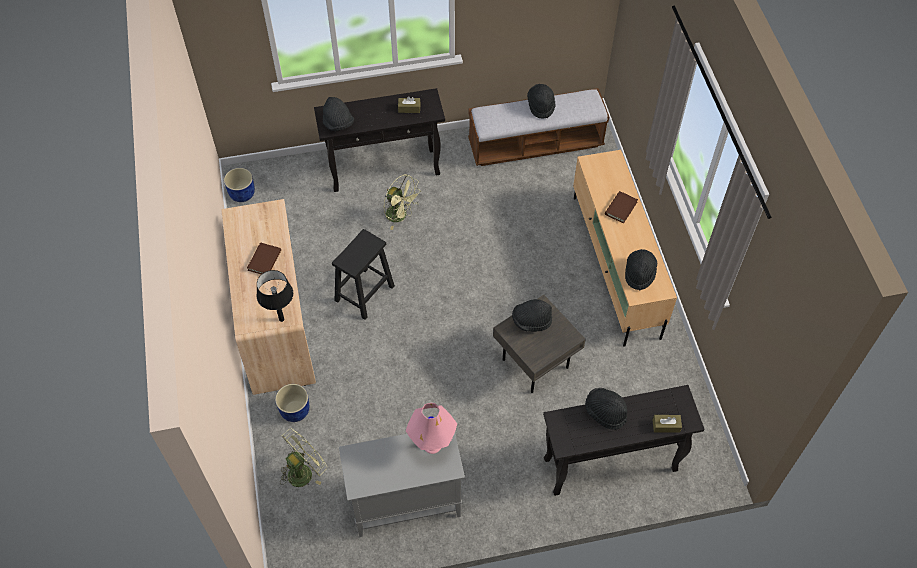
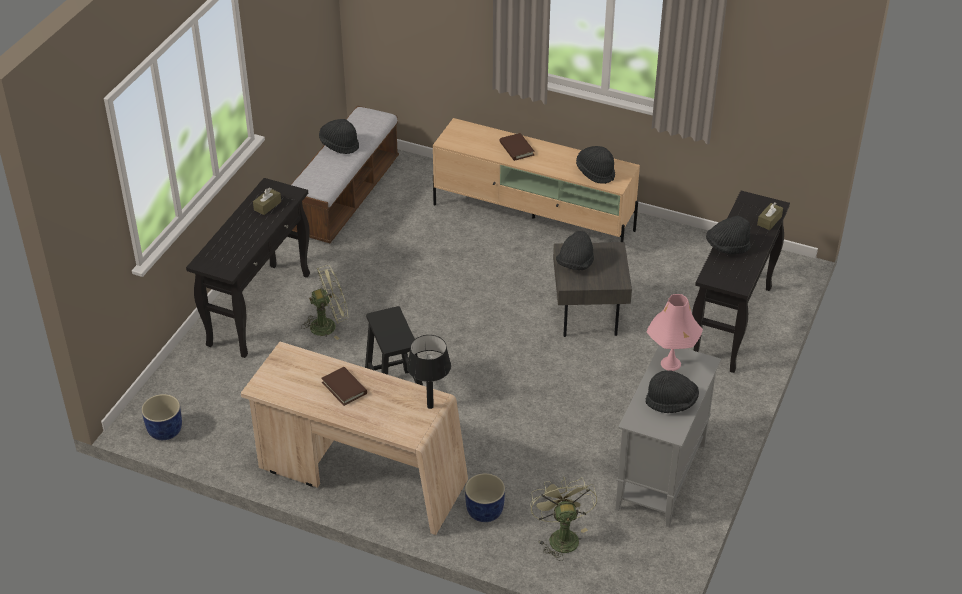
camera: 55 degrees left, 15 degrees down
(338, 123) = (228, 260): black hat -> black hat (671, 402)

